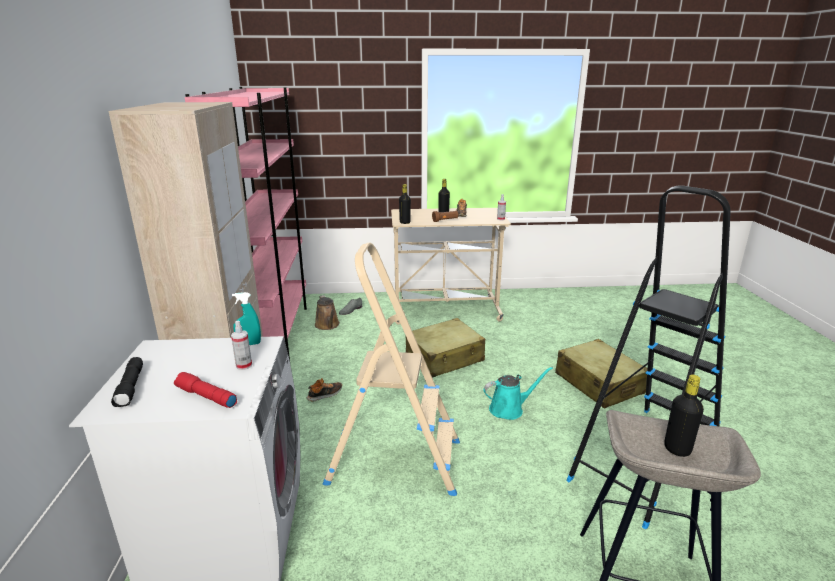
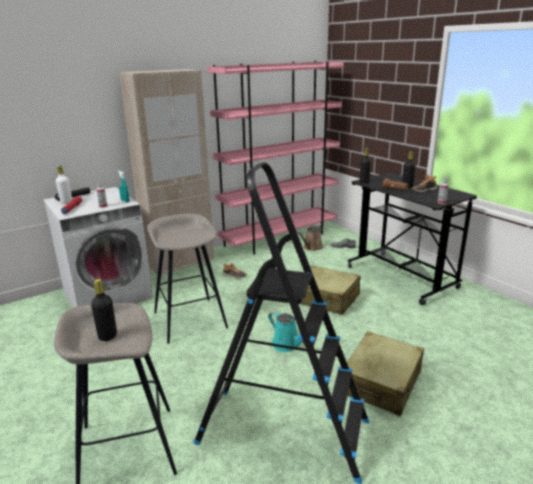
camera: 60 degrees right, 0 degrees up
(154, 399) = (66, 203): none -> white bottle
(396, 462) = (190, 319): beige step ladder -> grey stool
(446, 310) = (401, 277): beige desk -> black desk

